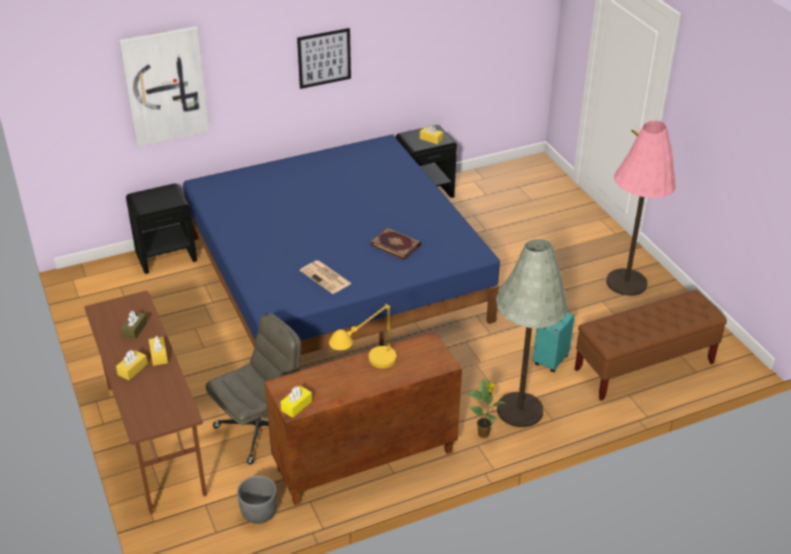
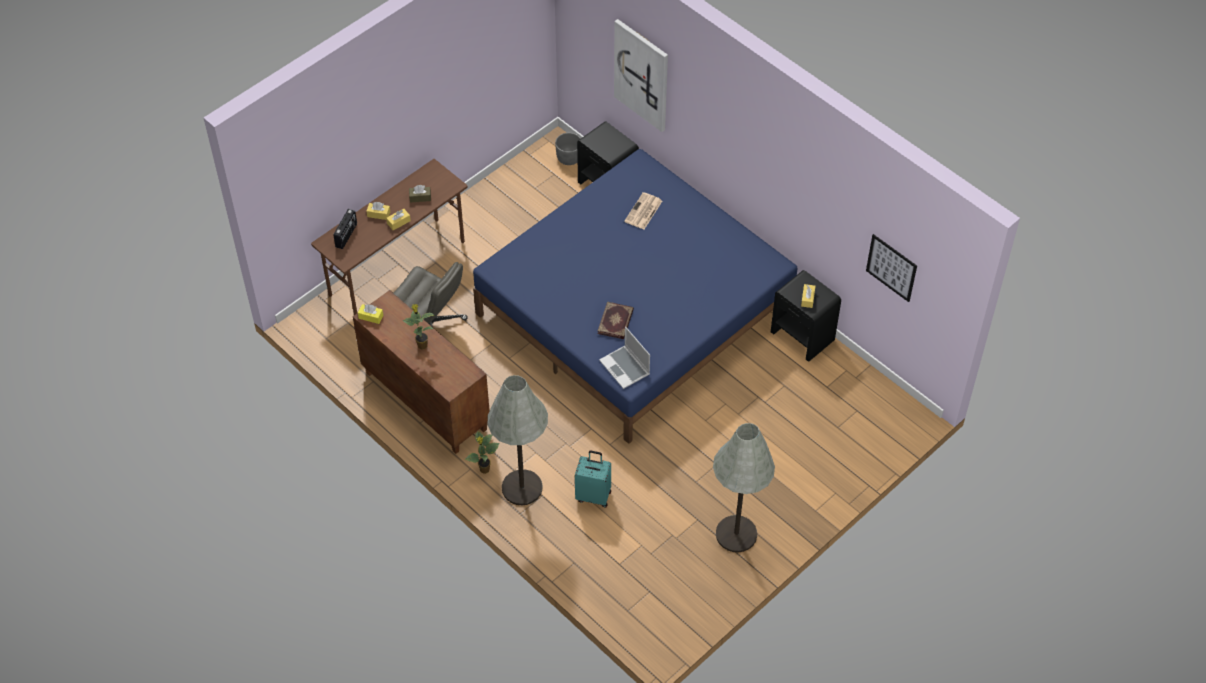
camera: 70 degrees right, 15 degrees up
(145, 405) = (347, 236): none -> radio
(259, 512) = (352, 355): grey planter -> grey planter (569, 158)
(324, 58) = (755, 159): picture -> picture (891, 267)
(326, 277) = (549, 290): newspaper -> newspaper (643, 212)
(365, 372) = (421, 345): yellow table lamp -> potted plant
(457, 252) = (625, 368): none -> laptop
(626, 282) = (736, 534): pink floor lamp -> grey floor lamp
(643, 366) = (616, 568): brown bench -> none

